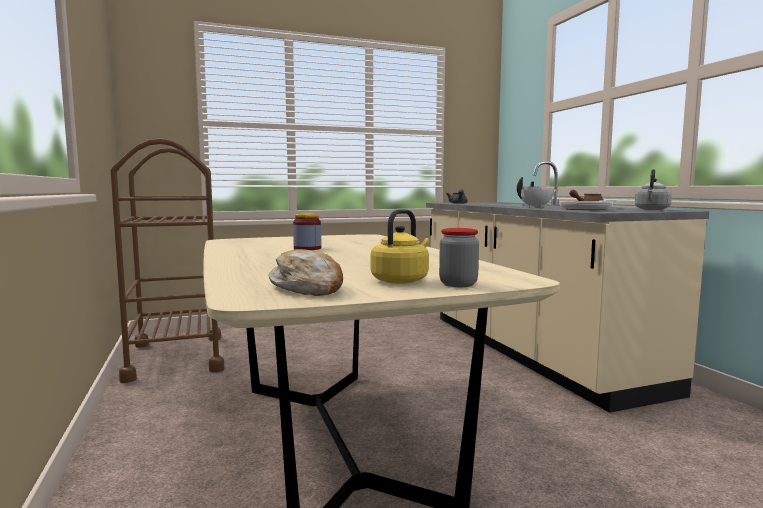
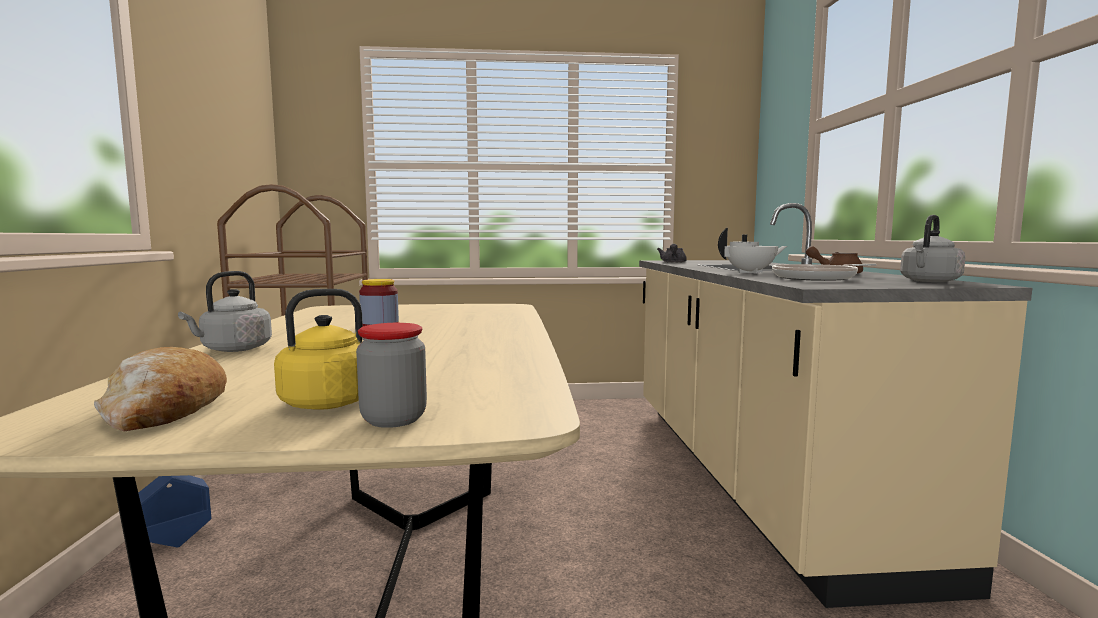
camera: 15 degrees right, 0 degrees up
(129, 435) = (176, 542): none -> blue planter
(243, 263) = (233, 349): none -> grey kettle

